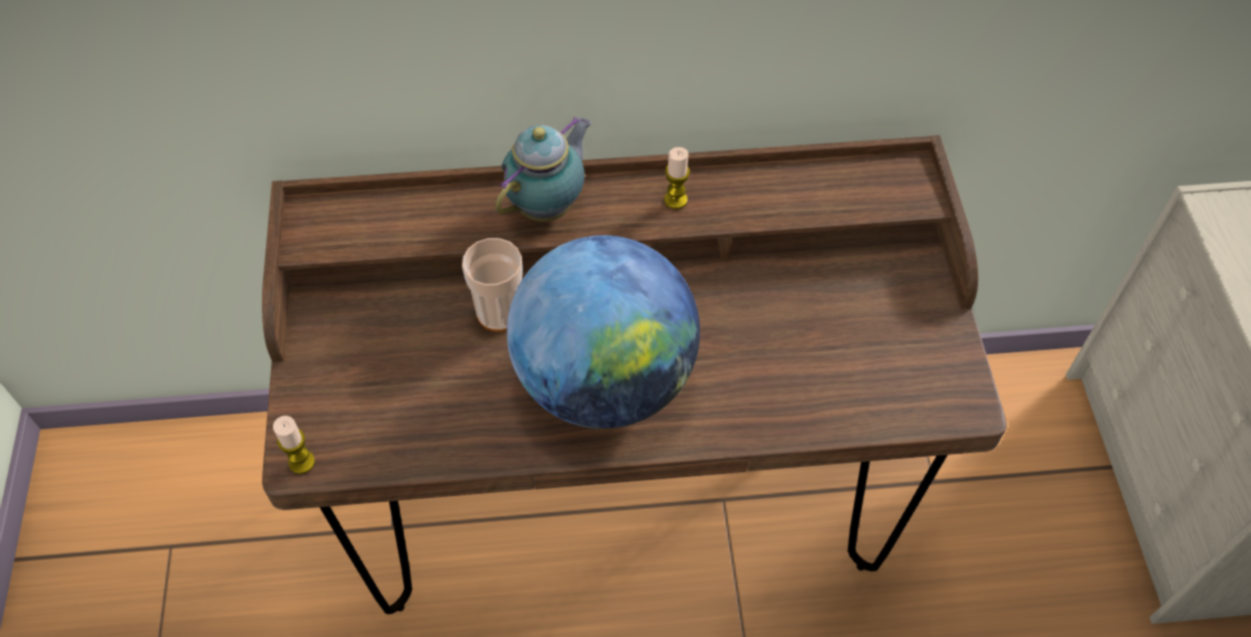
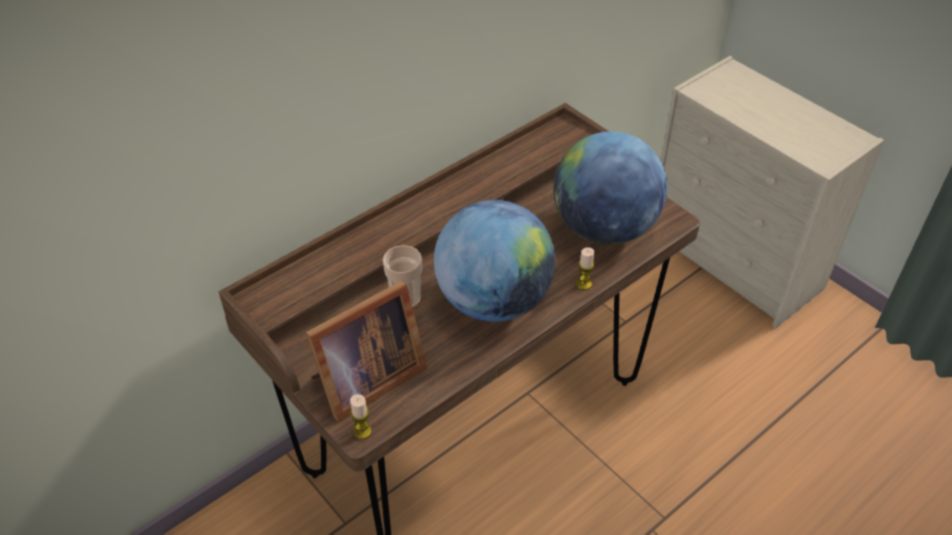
camera: 35 degrees left, 10 degrees down
(360, 395) = (364, 380): none -> picture frame
(548, 206) = (396, 226): teapot -> none
(675, 200) = (461, 191): candle -> candle (583, 284)
(848, 360) = (604, 228): none -> globe

